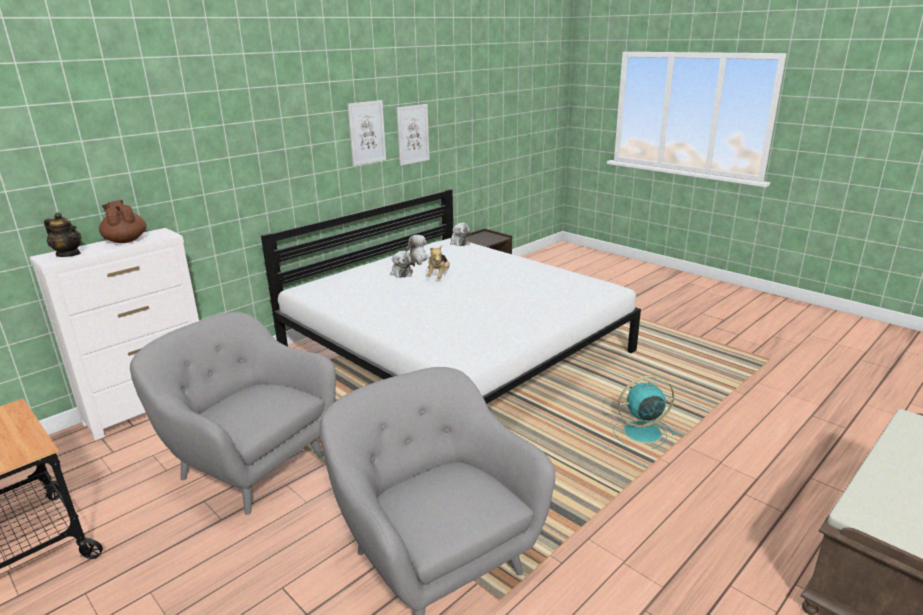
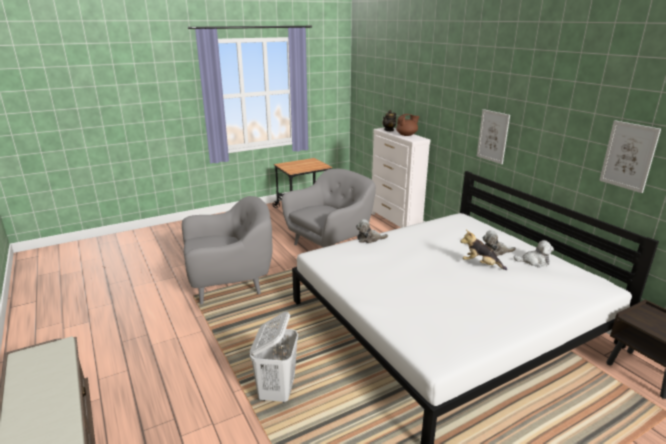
camera: 105 degrees right, 0 degrees up
(367, 132) = (572, 133): picture -> picture (493, 136)
(459, 242) = (602, 291): plush toy -> plush toy (369, 239)
(640, 432) = (277, 391): turquoise fan -> white laundry basket

